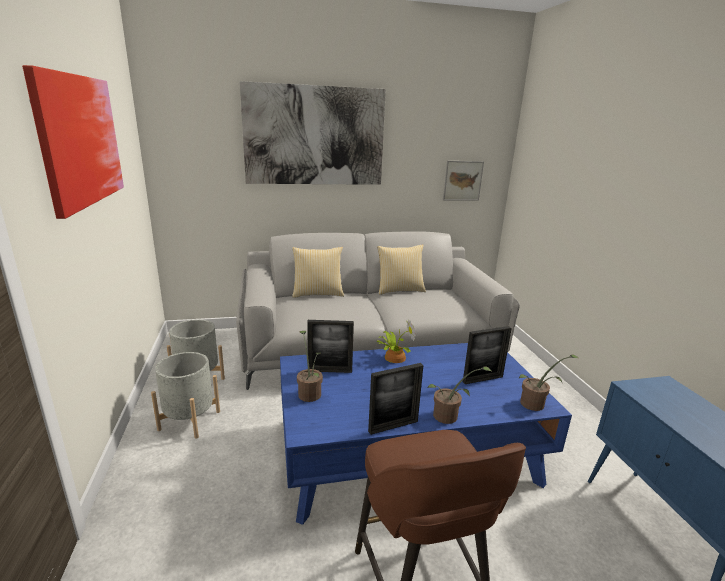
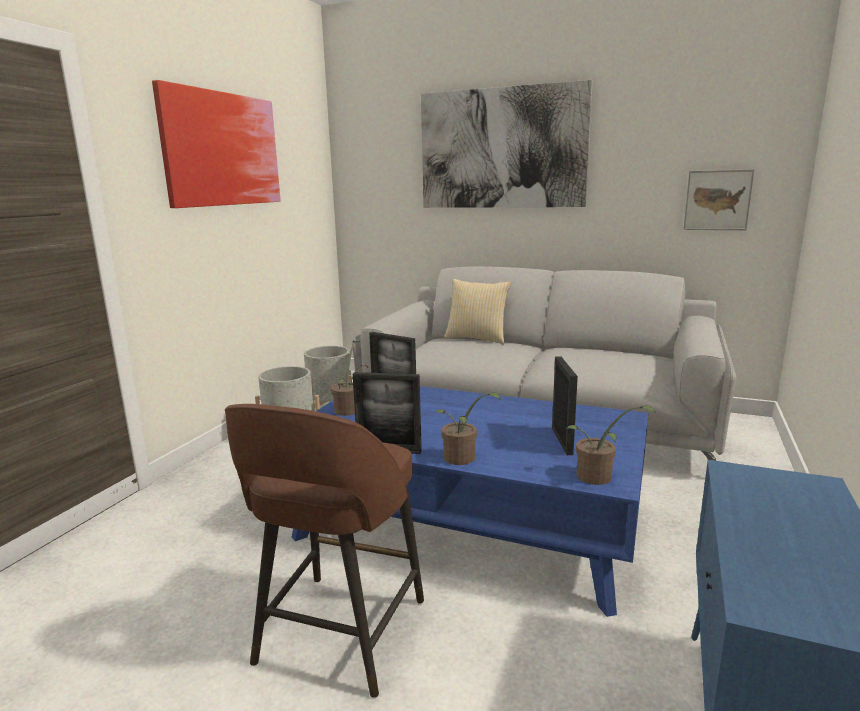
camera: 35 degrees right, 5 degrees down
(393, 357) = (480, 401): potted plant -> none
(399, 290) = (585, 347): pillow -> none
(482, 379) = (562, 441): picture frame -> picture frame turned 105 degrees counterclockwise

